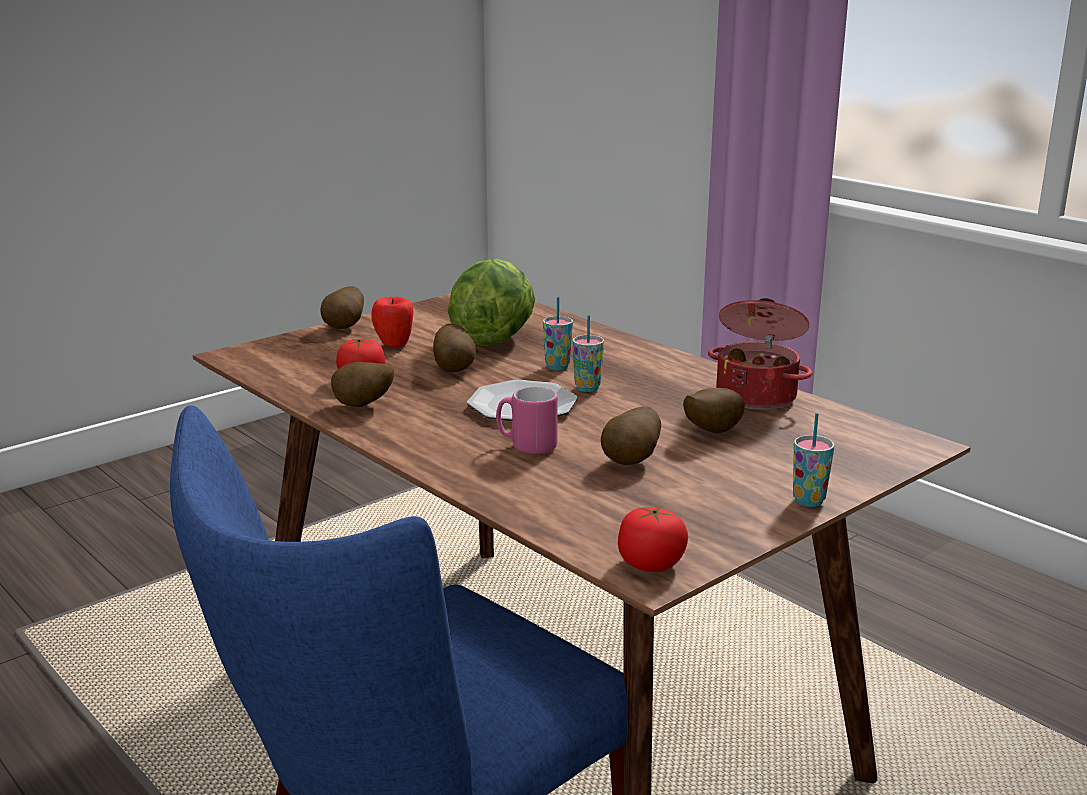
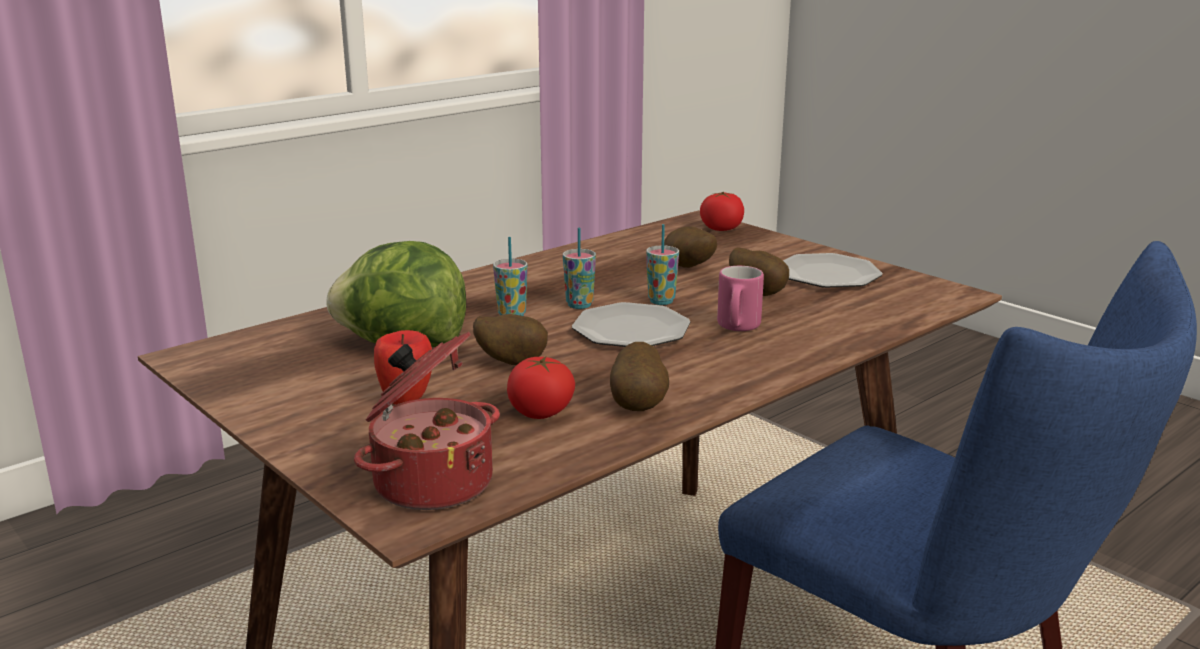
camera: 90 degrees left, 0 degrees up
(345, 327) = (302, 439): potato -> none
(650, 564) = (939, 293): tomato -> tomato (721, 228)
(706, 501) = (827, 275): none -> plate
(757, 396) = (601, 251): cooking pot -> cooking pot (431, 482)
(808, 501) = (811, 250): cup -> cup (661, 301)

